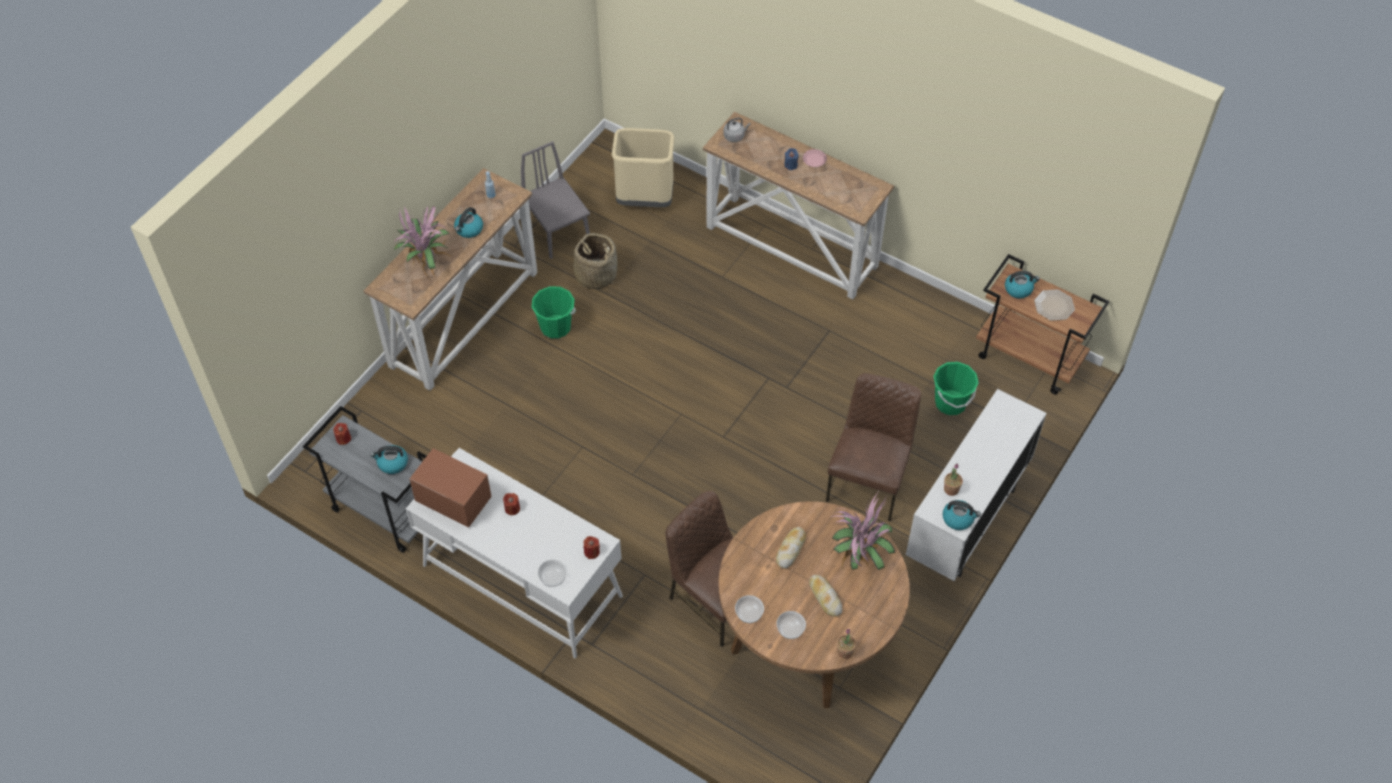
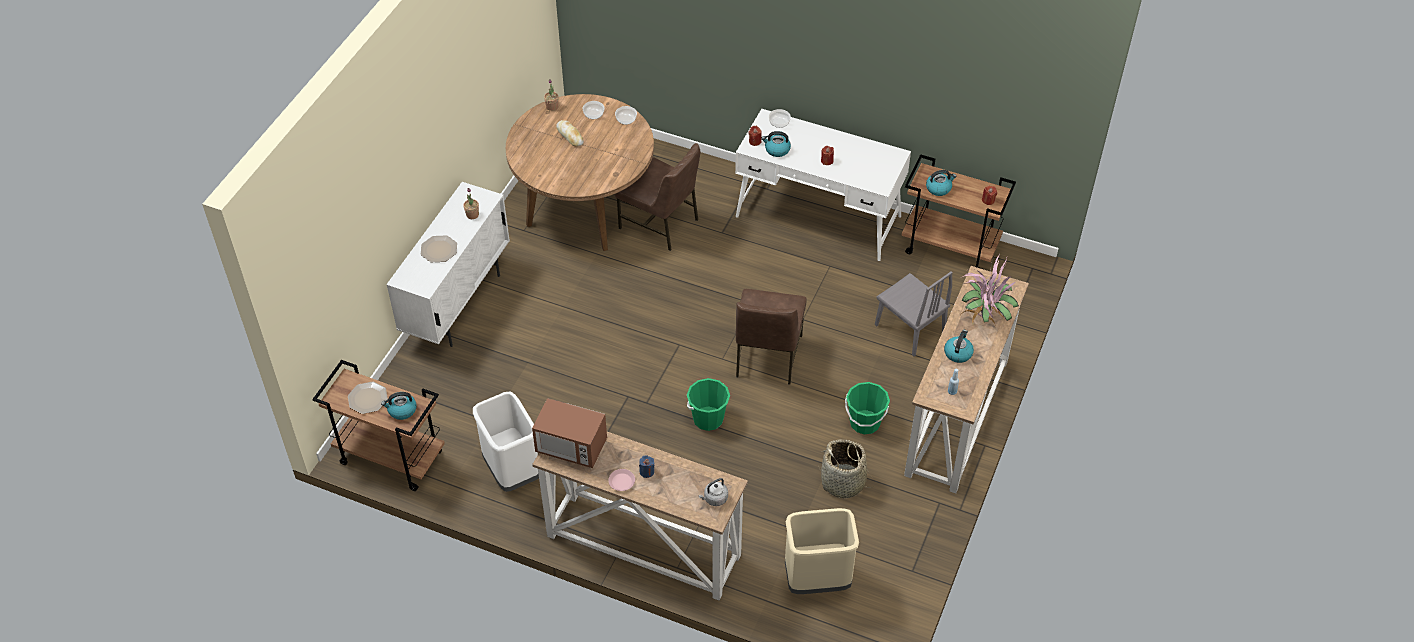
camera: 170 degrees right, 5 degrees down
(384, 511) = (950, 248): grey cart -> brown cart
(454, 500) = (875, 160): microwave -> microwave (571, 447)
(557, 231) = (900, 526): grey chair -> grey chair (909, 329)
(790, 549) = (600, 162): bread -> none
(859, 556) = (546, 164): potted plant -> none
(869, 481) = (543, 325): brown chair -> brown chair (767, 356)
(909, 328) = (511, 471): none -> white trash can
(950, 403) = (470, 403): green bucket -> green bucket (708, 418)
(958, 519) = (466, 195): kettle -> kettle (776, 150)
(989, 447) = (439, 249): none -> plate

